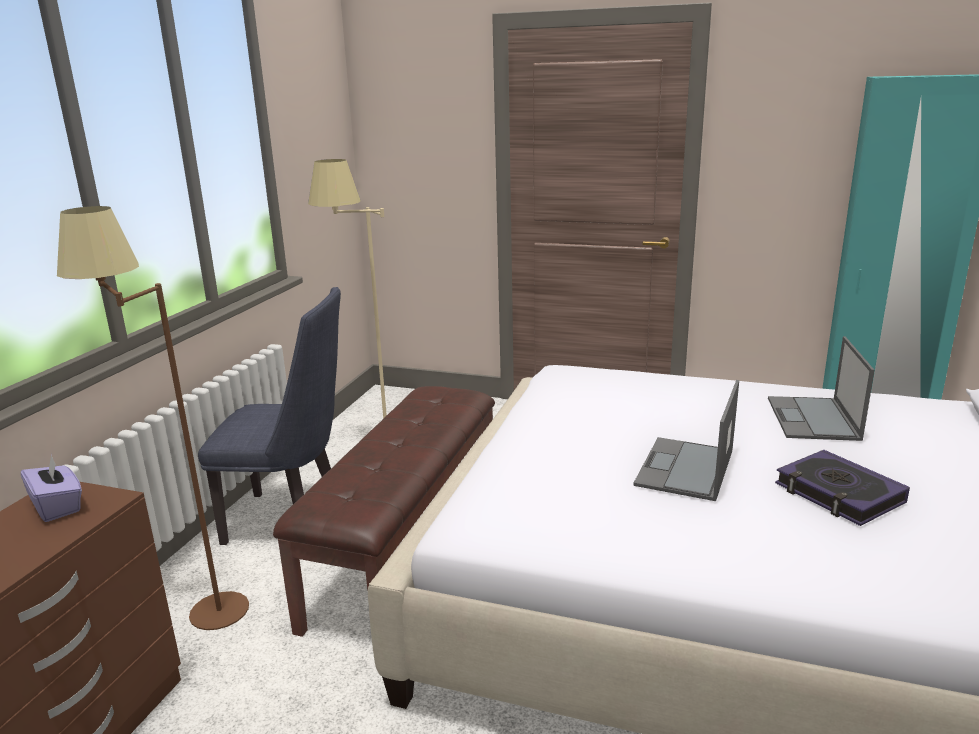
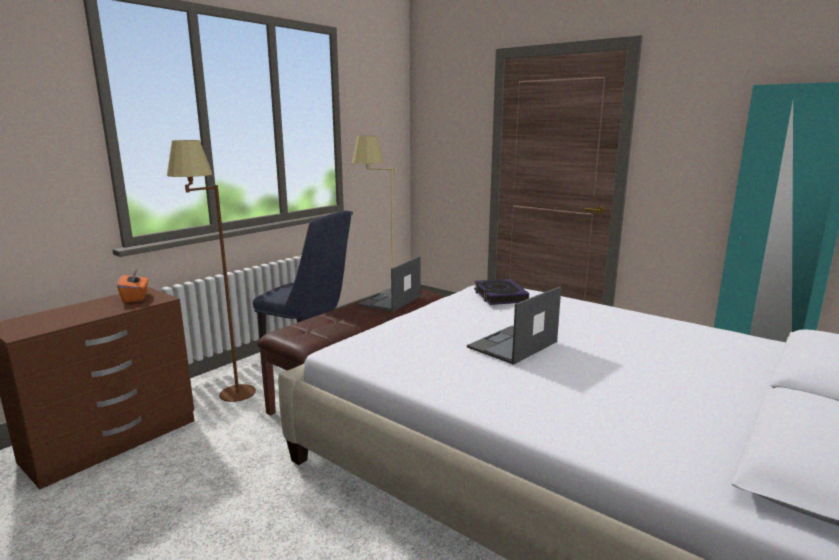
camera: 20 degrees right, 5 degrees down
(57, 506) = (136, 297): purple tissue box -> orange tissue box
(813, 419) = (642, 334): laptop -> laptop (389, 301)
(838, 494) = (610, 377): book -> book (500, 296)

